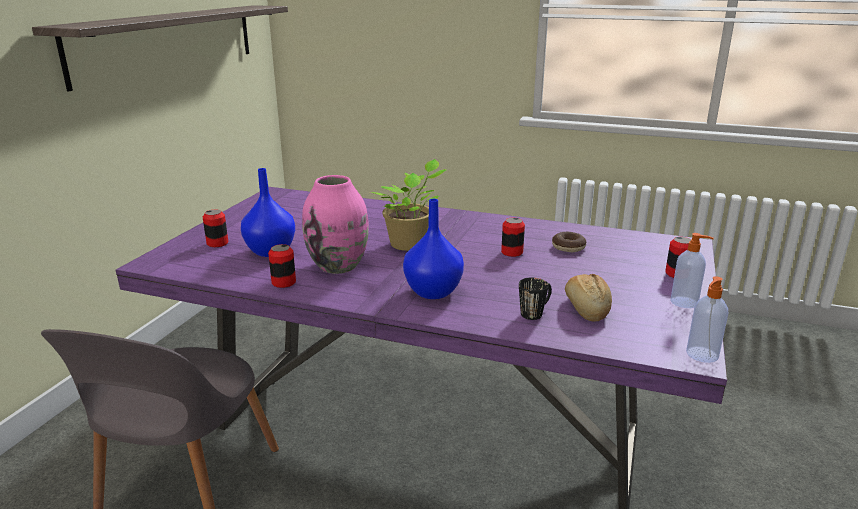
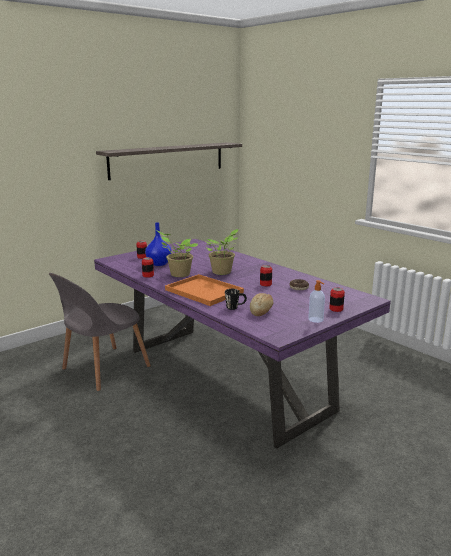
camera: 30 degrees right, 5 degrees down
(338, 266) = (178, 274): pink vase -> potted plant
(432, 292) = (202, 291): blue vase -> orange tray
(701, 355) = (283, 338): soap dispenser -> none

